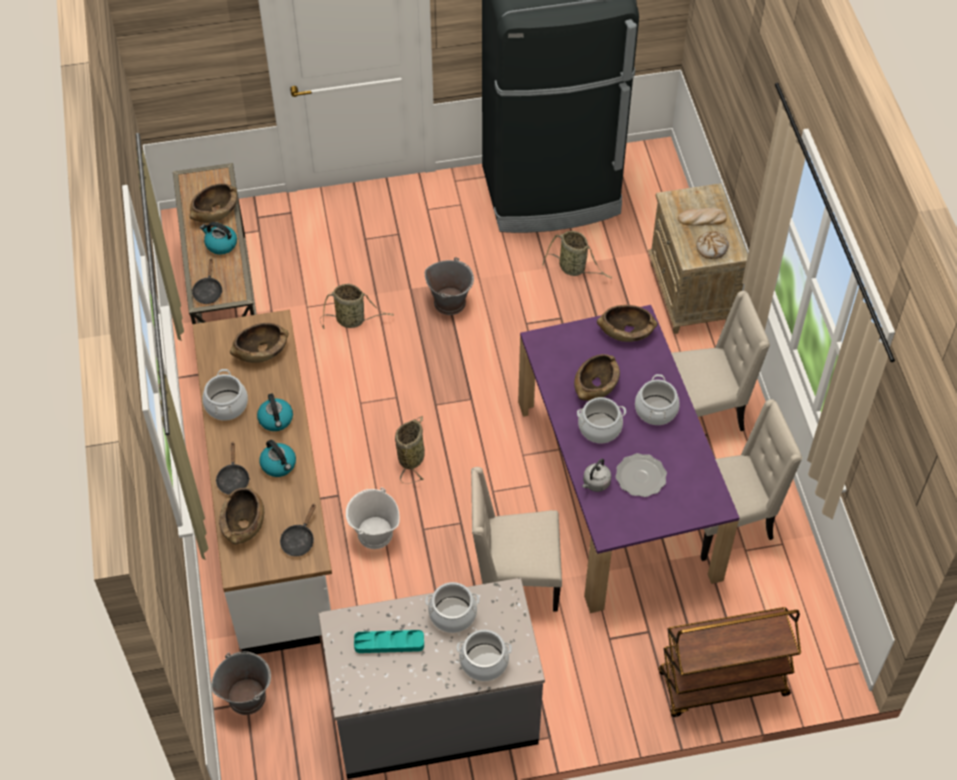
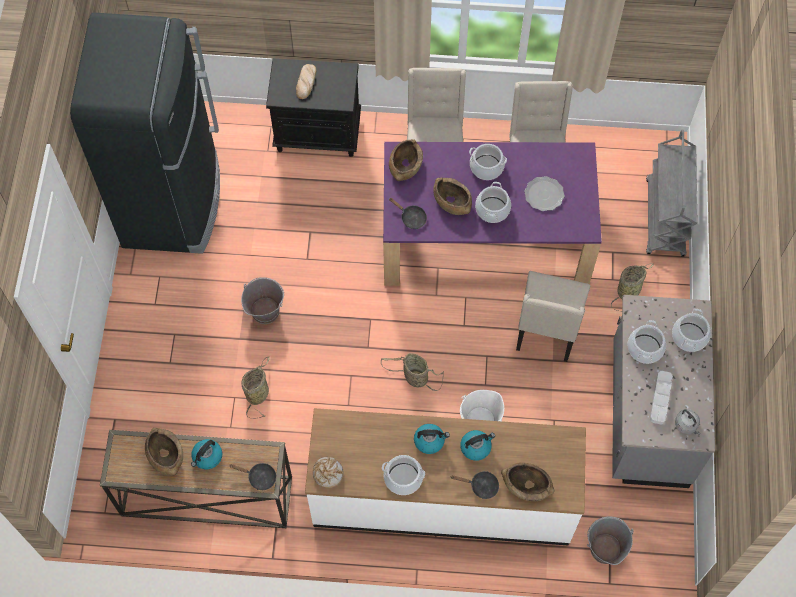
camera: 75 degrees left, 10 degrees up
(261, 350) = (352, 439): brown bowl -> none
(299, 540) = (553, 445): black frying pan -> black frying pan (411, 218)
(389, 643) = (660, 398): turquoise tray -> grey tray
(574, 268) = (262, 208): basket -> basket (629, 290)
(595, 483) = (542, 226): grey kettle -> grey kettle (686, 425)
(691, 295) = (318, 133): beige nightstand -> black nightstand
(712, 248) = (338, 84): bread -> bread (327, 473)
(722, 685) = (665, 218): brown cart -> grey cart

